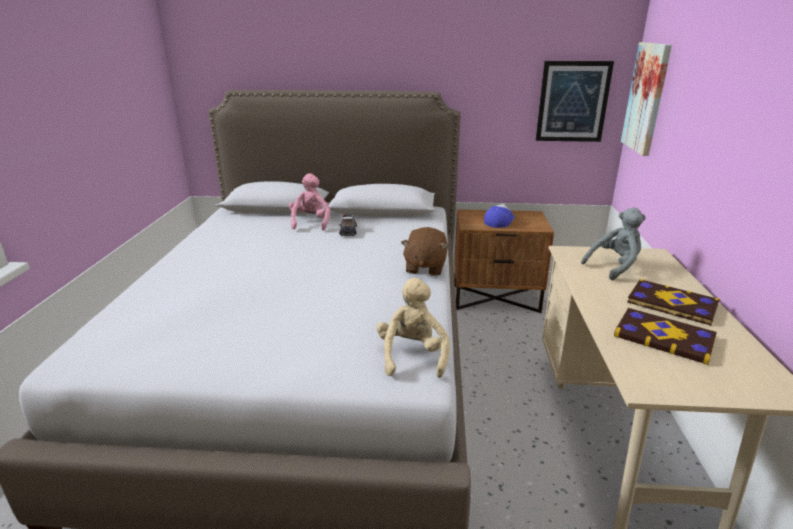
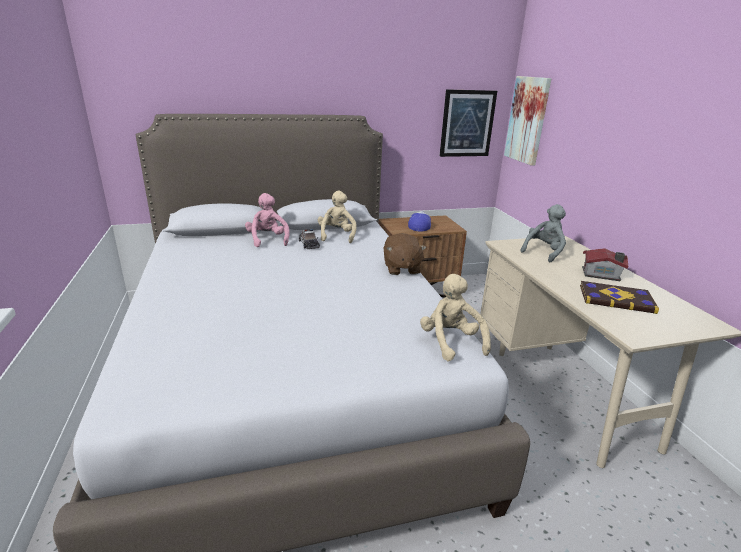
camera: 20 degrees left, 0 degrees up
(384, 224) = (337, 236): none -> beige plush toy
(671, 304) = (601, 275): book -> toy house

